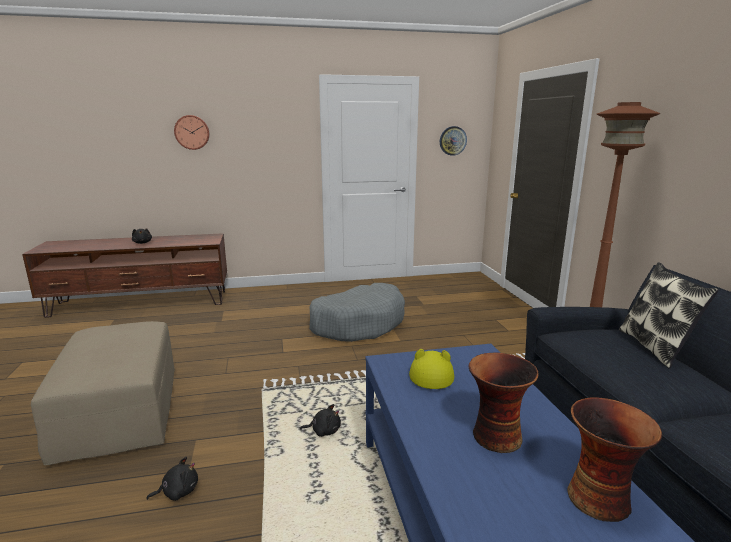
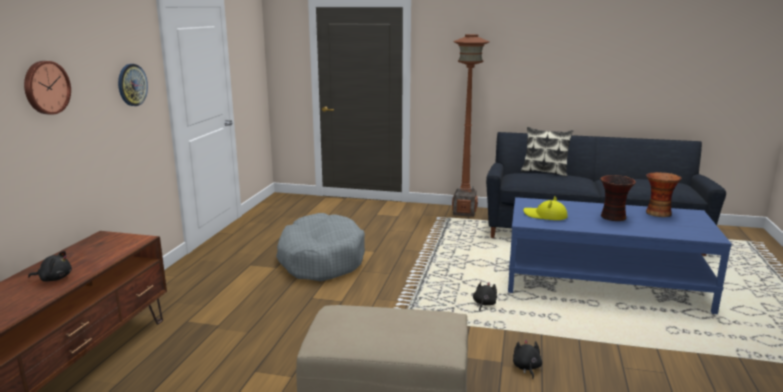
camera: 65 degrees left, 0 degrees up
(452, 140) = (248, 64): wall clock -> wall clock (132, 85)

